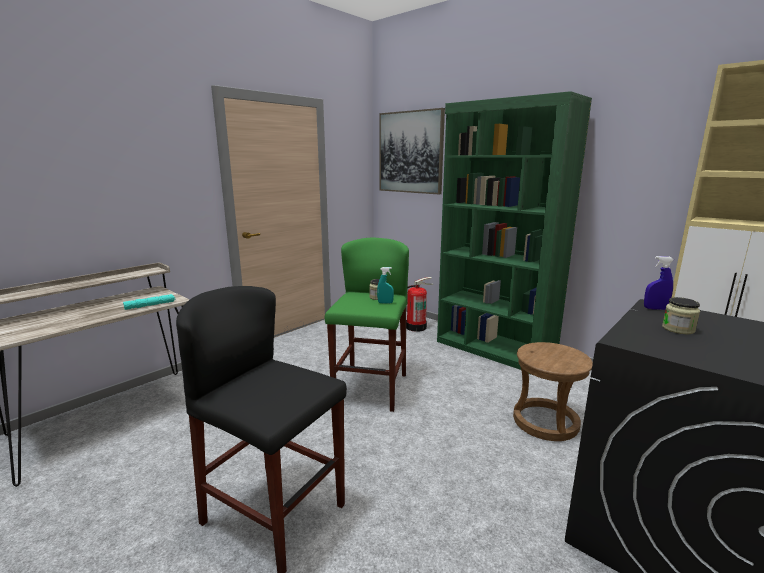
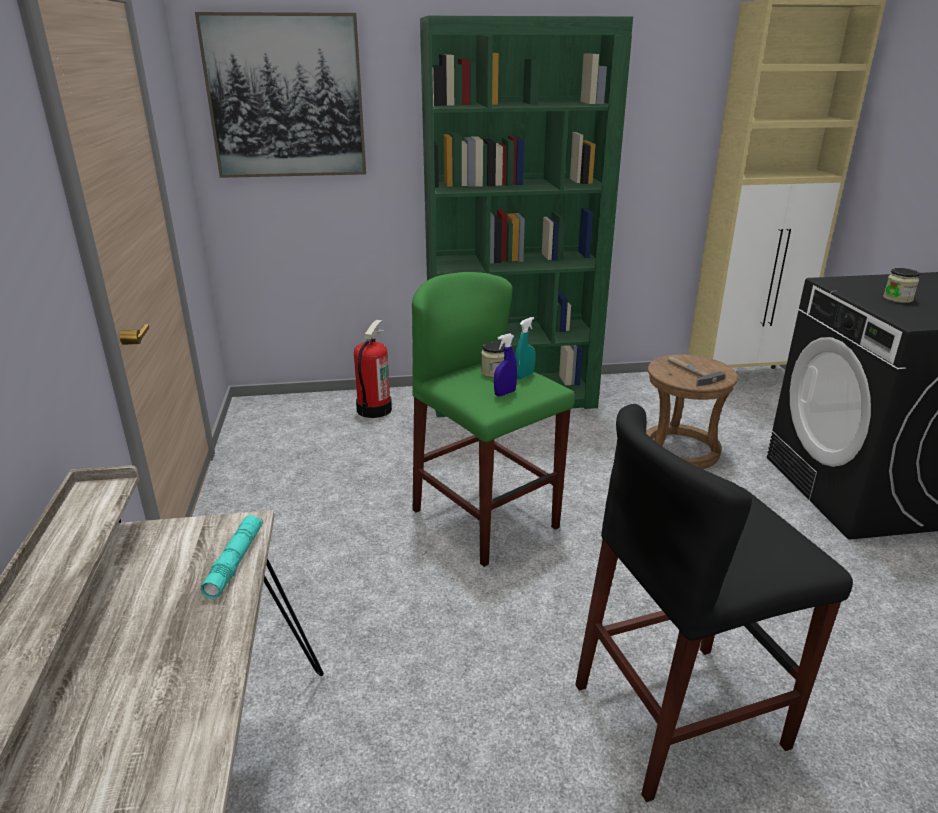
camera: 50 degrees left, 10 degrees up
(548, 356) = (689, 372): none -> hammer
(655, 309) = (840, 284): blue spray bottle -> blue spray bottle (505, 393)

